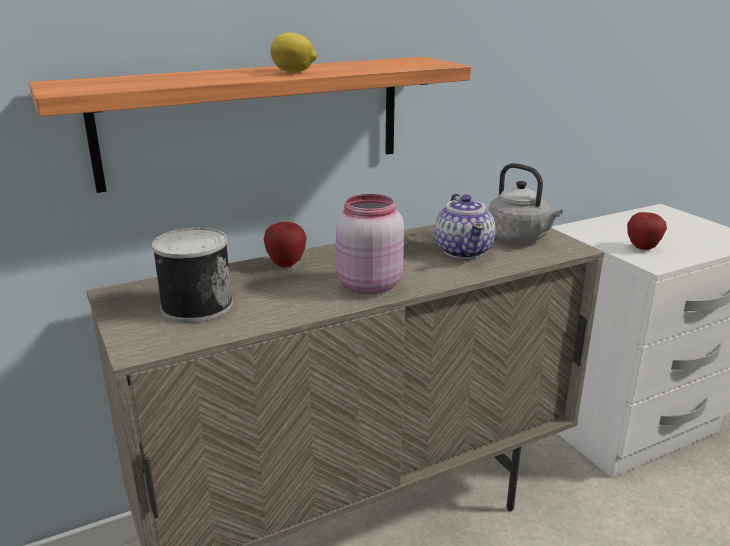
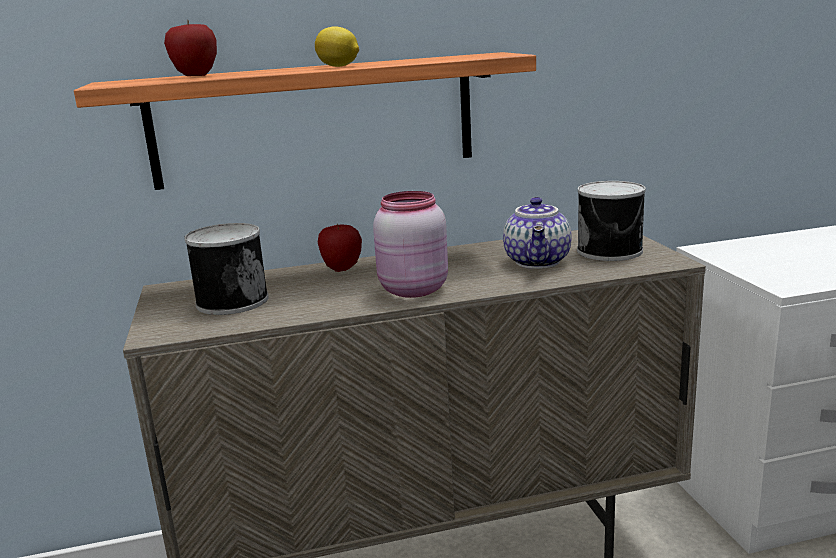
camera: 15 degrees right, 5 degrees down
(520, 238) = (611, 251): grey kettle -> can
(642, 248) = (780, 270): apple -> apple (195, 76)

